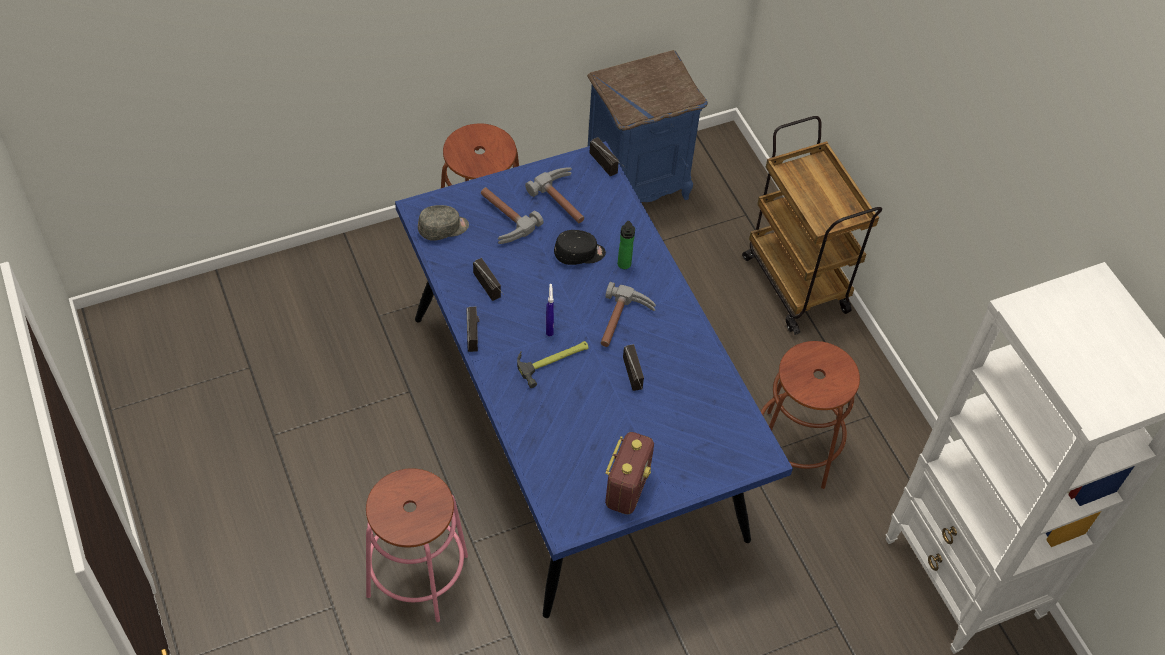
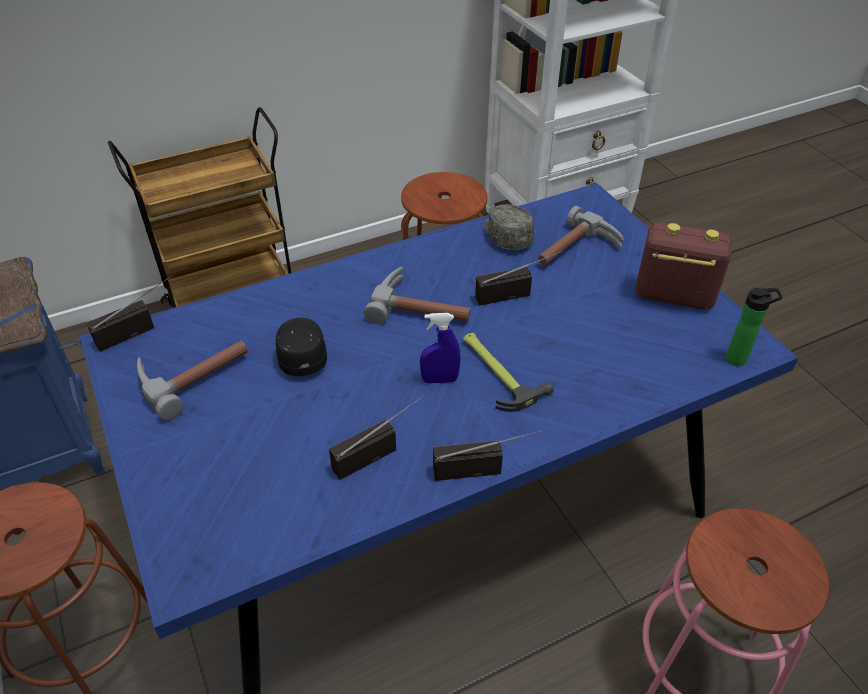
camera: 90 degrees left, 10 degrees down
(443, 228) = (236, 534): grey cap -> grey cap (506, 235)
(501, 220) = (224, 451): hammer -> hammer (577, 252)
(624, 266) = (324, 309): bottle -> bottle (739, 359)

